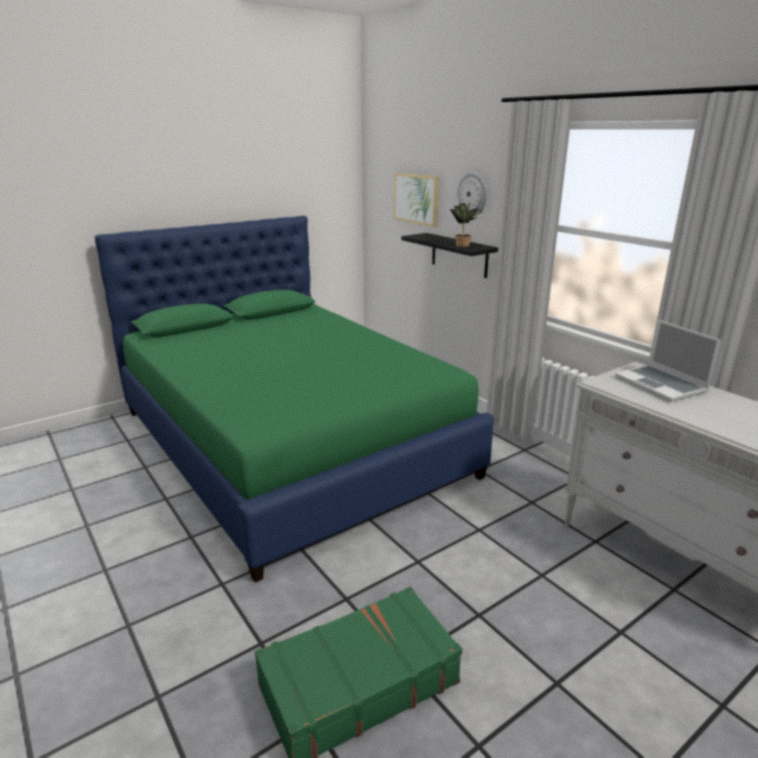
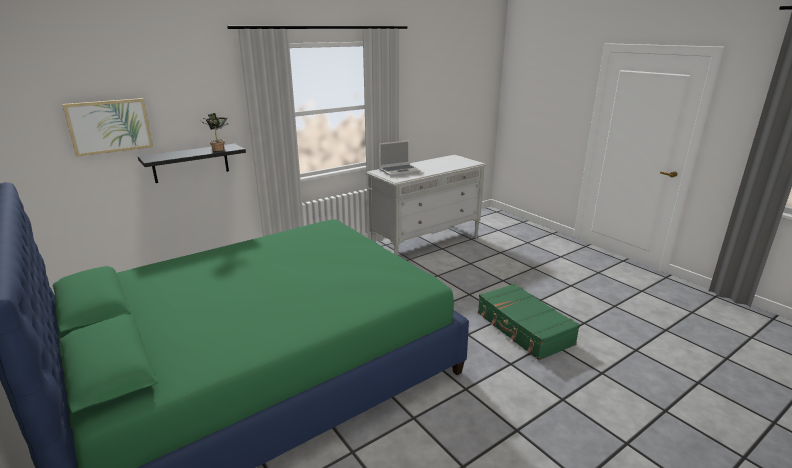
camera: 90 degrees left, 0 degrees up
(472, 194) = (194, 106): wall clock -> none

